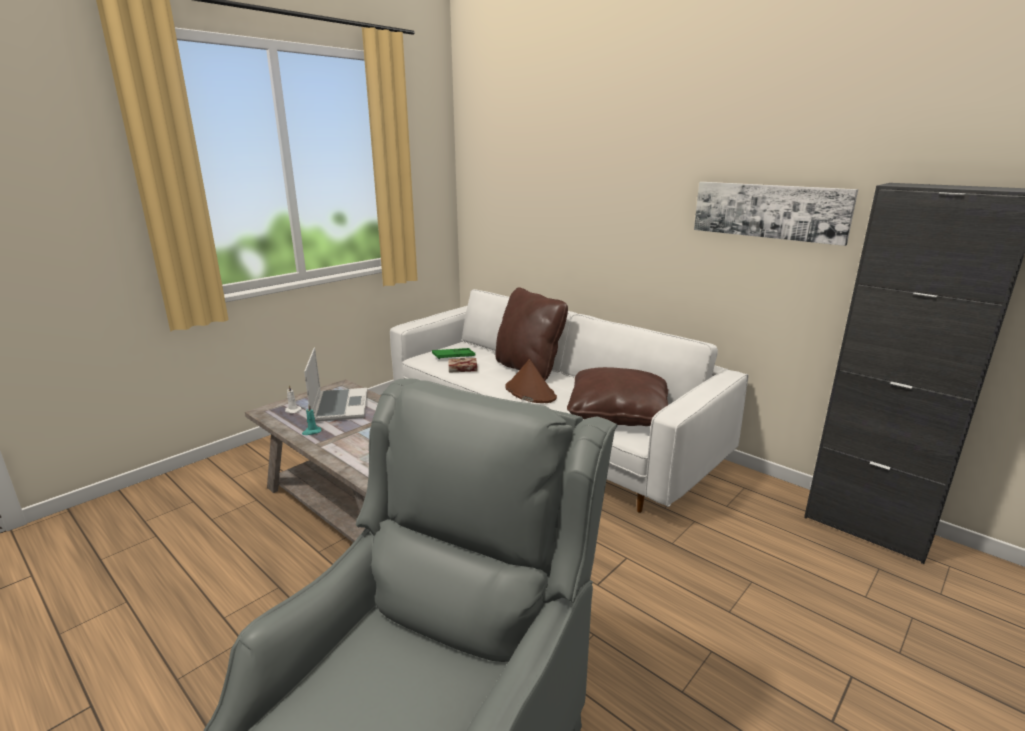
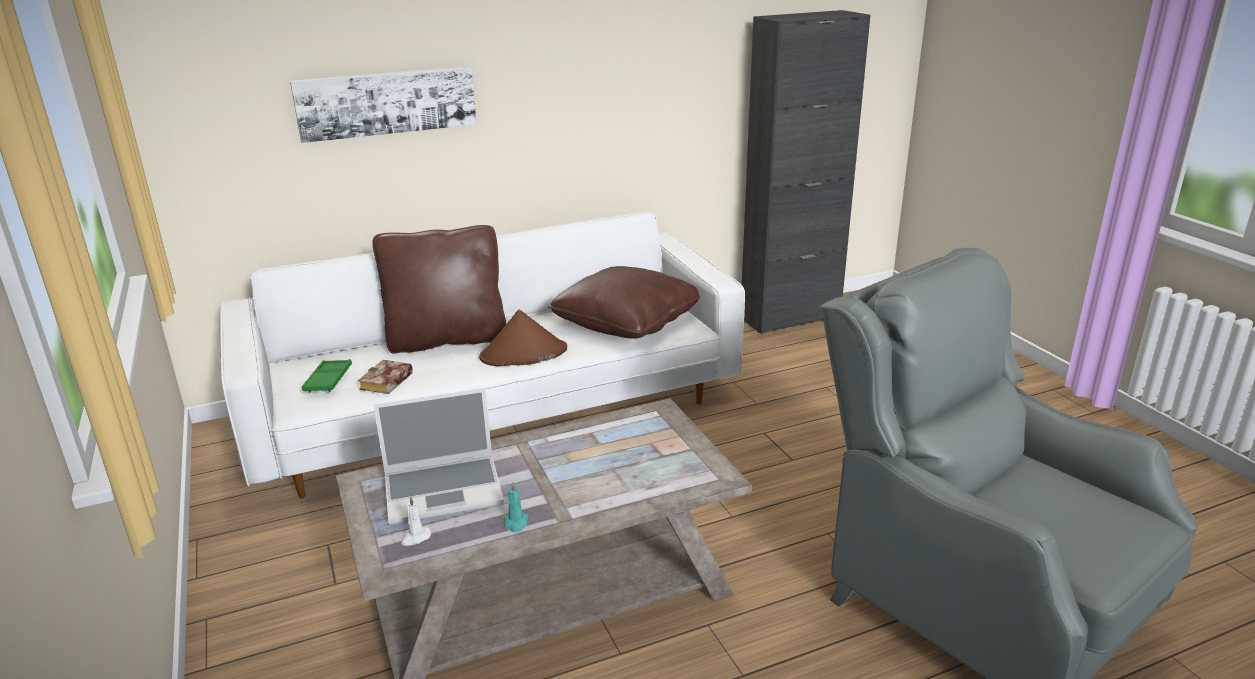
camera: 65 degrees left, 5 degrees up
(339, 406) = (445, 490): laptop -> laptop turned 150 degrees clockwise
(769, 211) = (654, 57): picture -> picture (386, 102)

